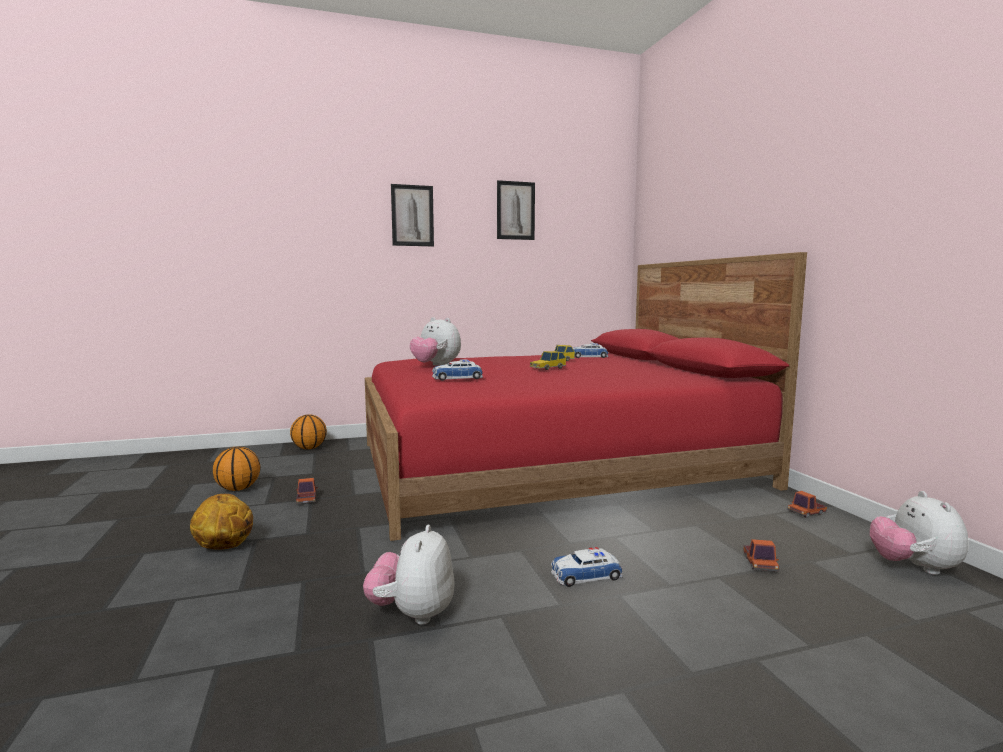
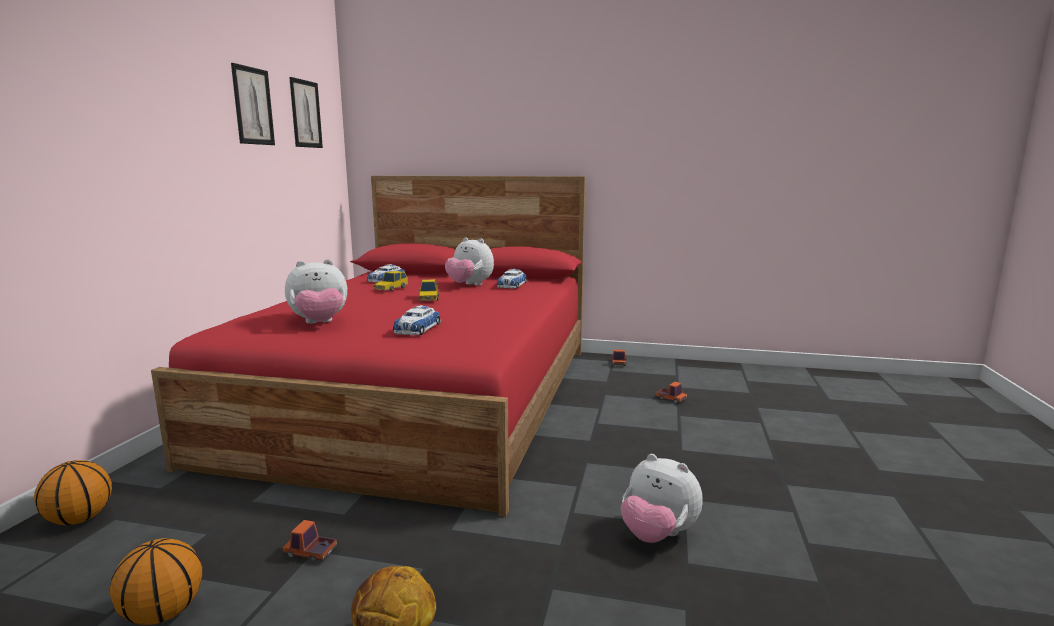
camera: 60 degrees left, 5 degrees up
(412, 215) = (140, 104): picture -> picture (306, 114)
(586, 575) = (646, 451): toy car -> toy car (512, 285)
(914, 567) = (701, 371): plush toy -> plush toy (469, 285)

